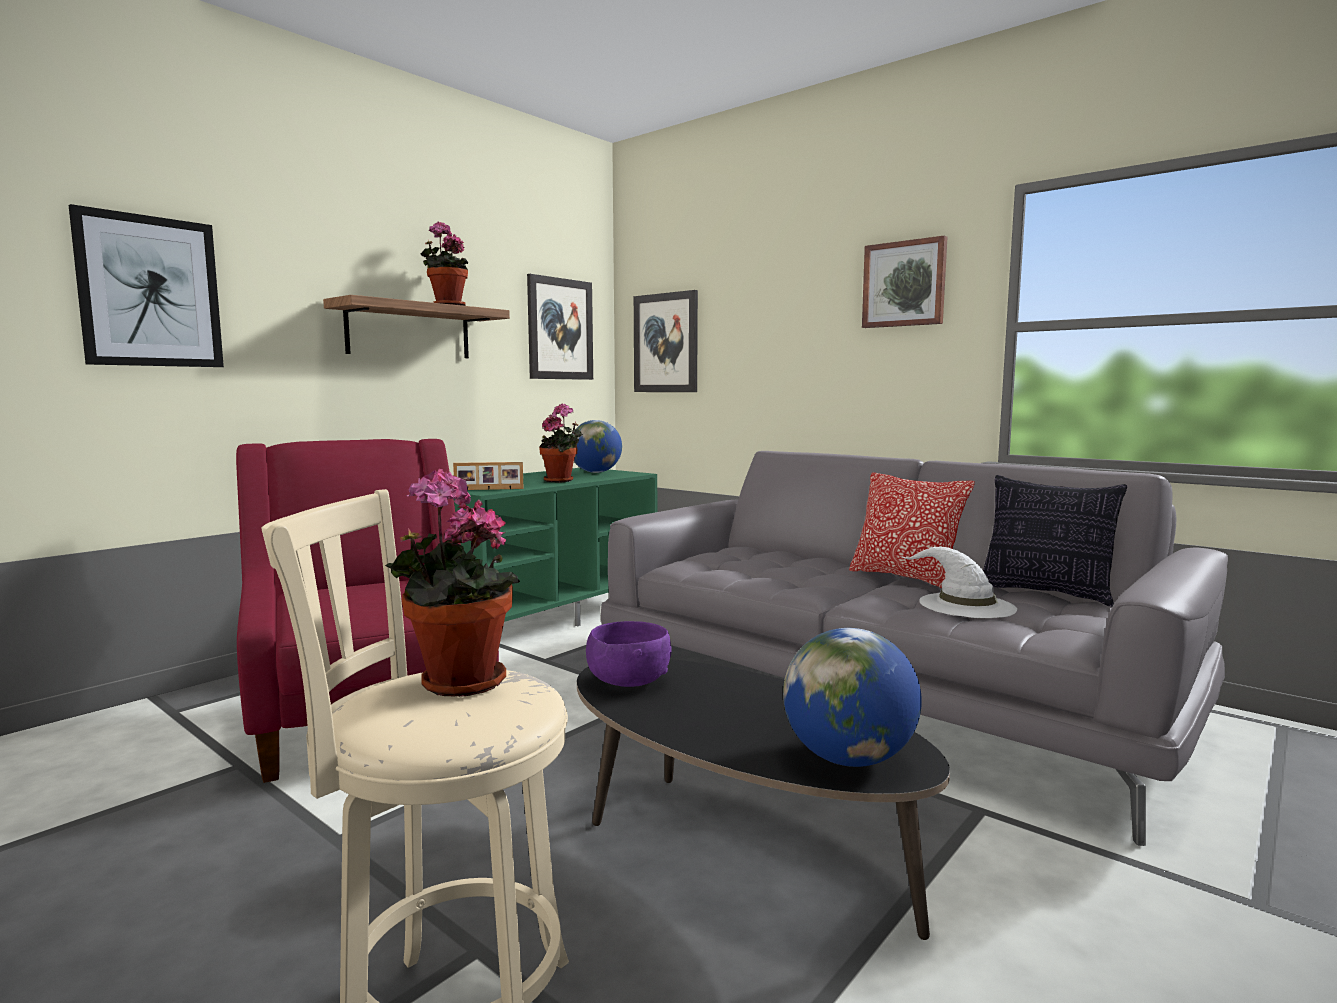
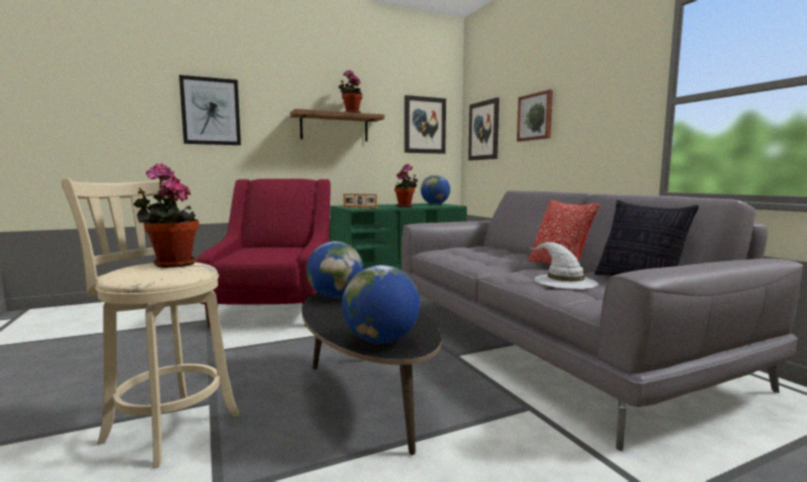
camera: 25 degrees right, 0 degrees up
(628, 681) = (335, 296): purple bowl -> globe
(904, 284) = (606, 79): picture -> picture (535, 117)

